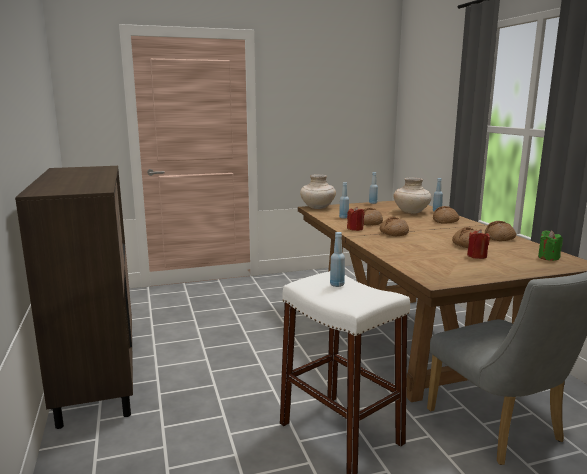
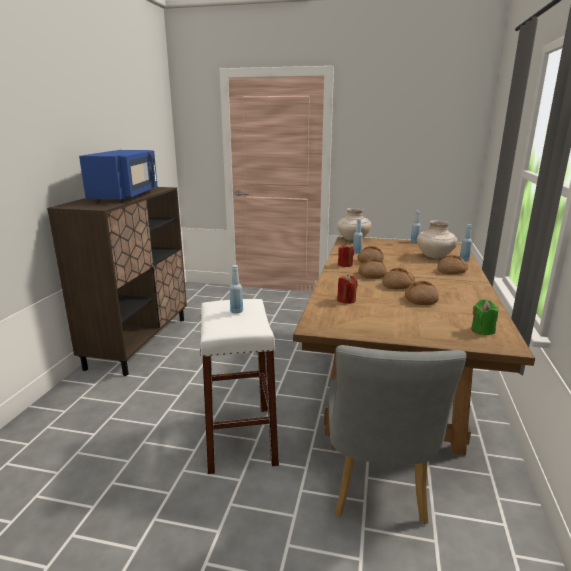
camera: 30 degrees right, 5 degrees up
(85, 177) = (126, 196): none -> blue microwave
(477, 256) = (405, 312): red candle -> red candle (346, 300)
(499, 237) = (474, 298): bread -> bread (398, 285)

